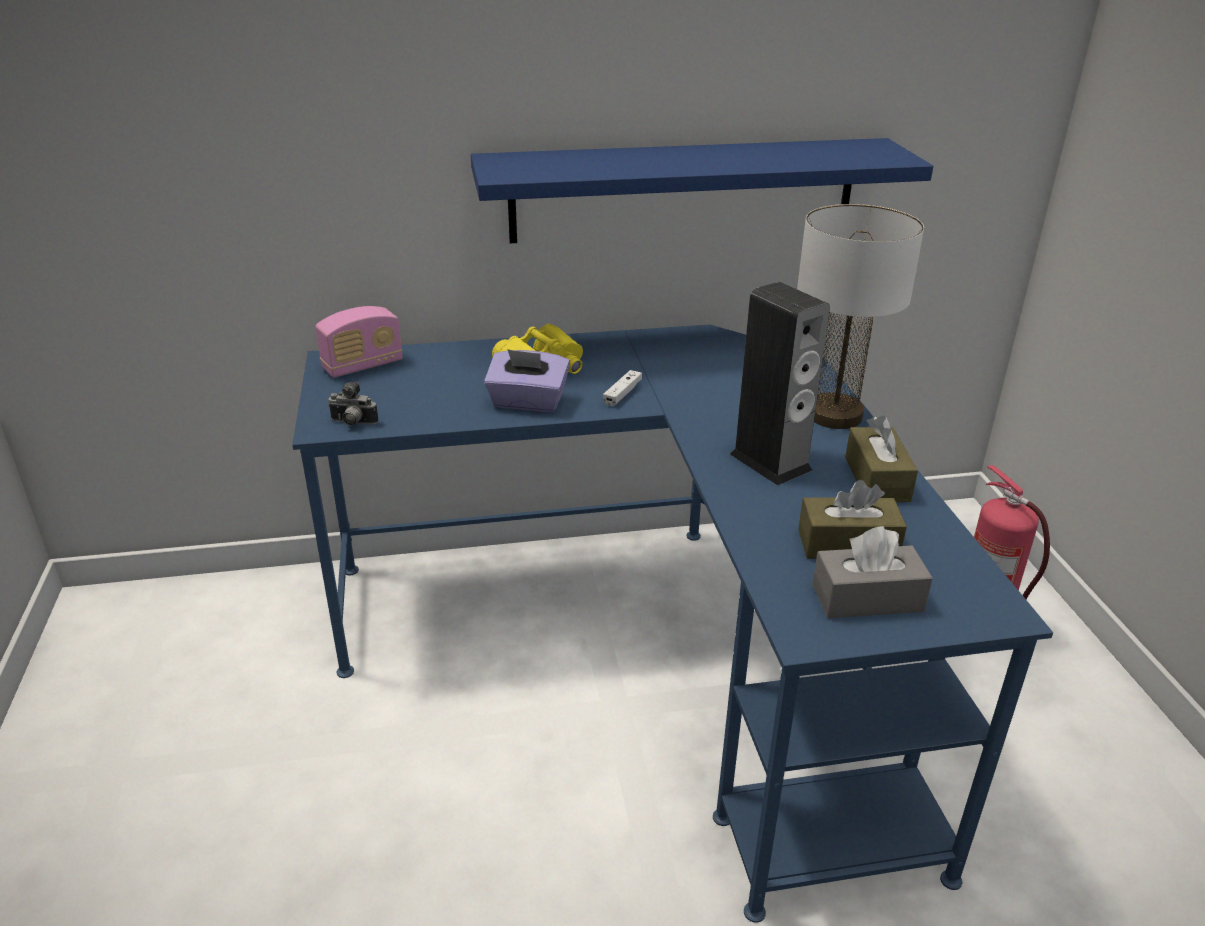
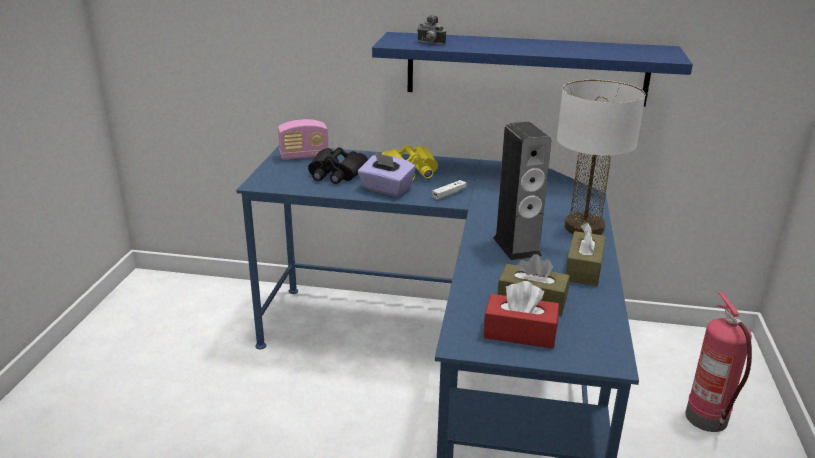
camera: 20 degrees right, 5 degrees down
(353, 424) = (276, 184): camera -> camera (429, 43)
(434, 389) = (336, 174): none -> black binoculars
(867, 598) = (520, 333): grey tissue box -> red tissue box

